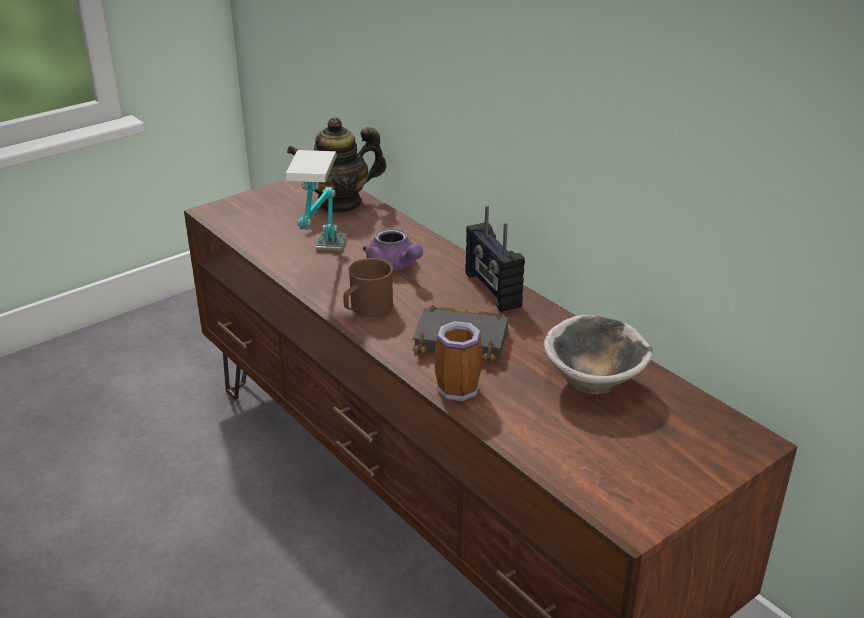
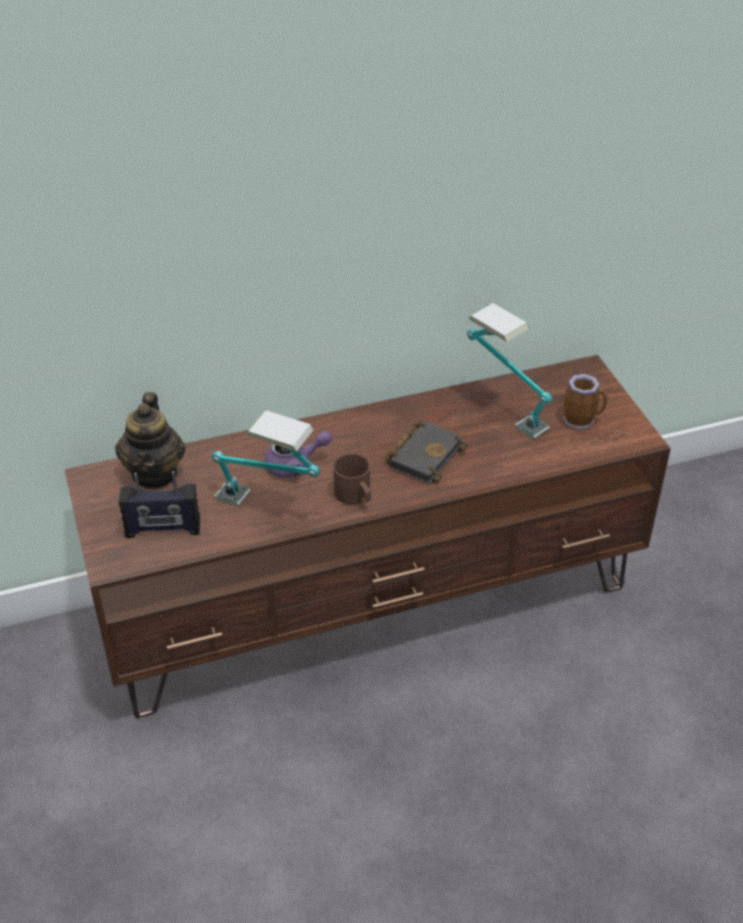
camera: 70 degrees left, 10 degrees up
(460, 391) = (488, 473): mug -> mug (581, 420)
(491, 290) = (363, 422): radio -> radio (163, 529)
(593, 382) = (503, 410): bowl -> table lamp

